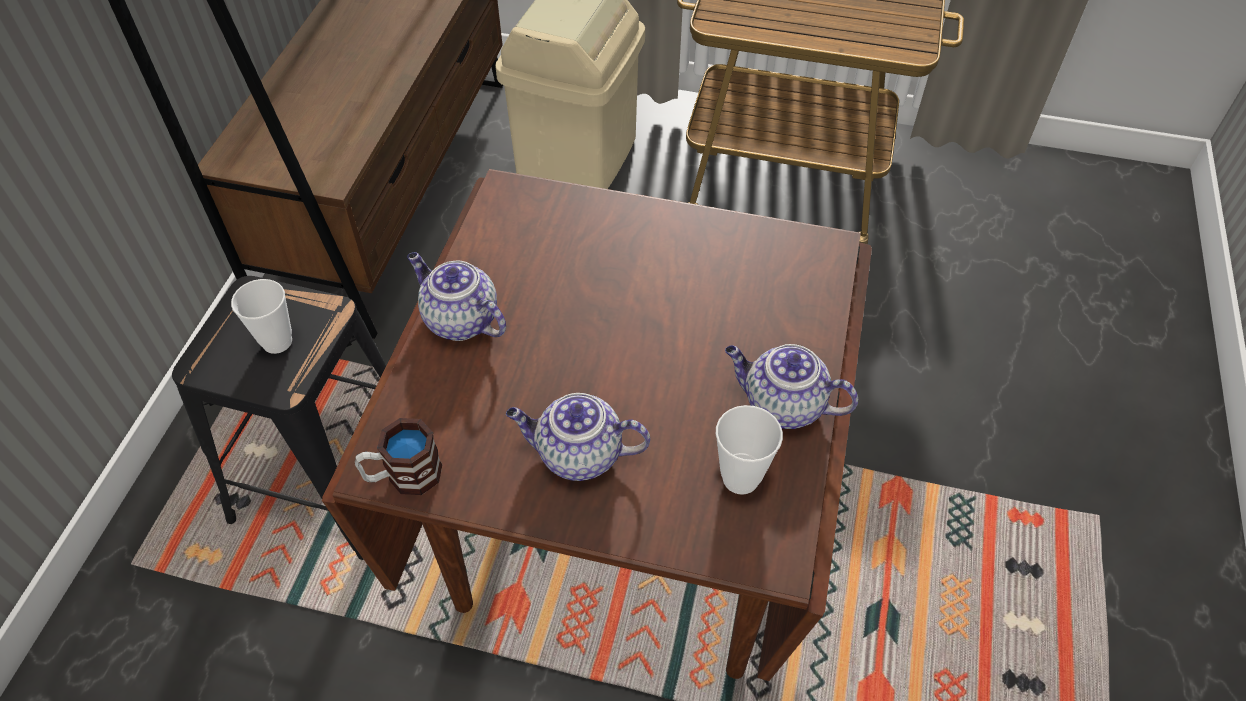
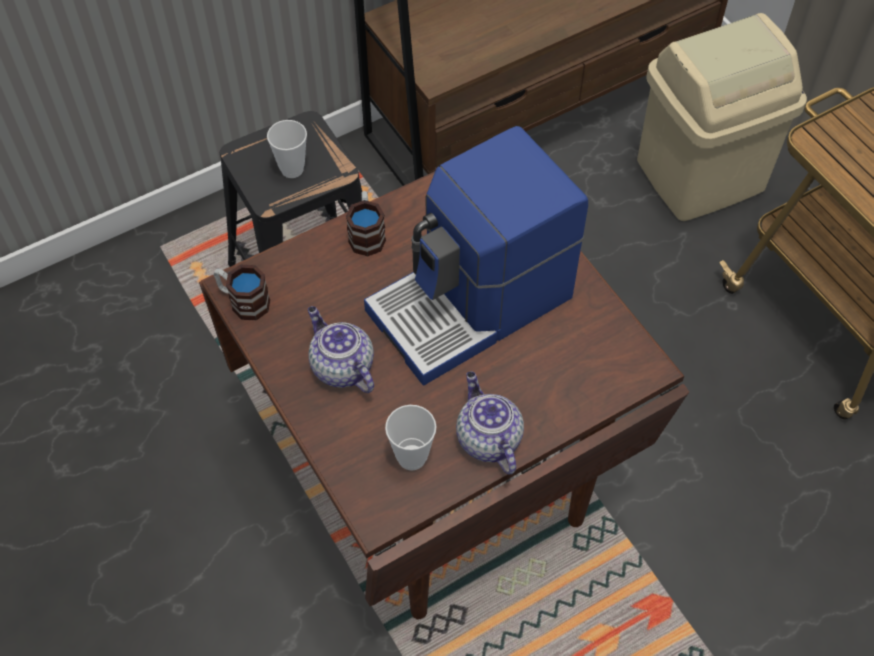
camera: 45 degrees right, 5 degrees up
(459, 320) = (366, 234): teapot -> mug
(631, 306) = (473, 304): none -> coffee machine

